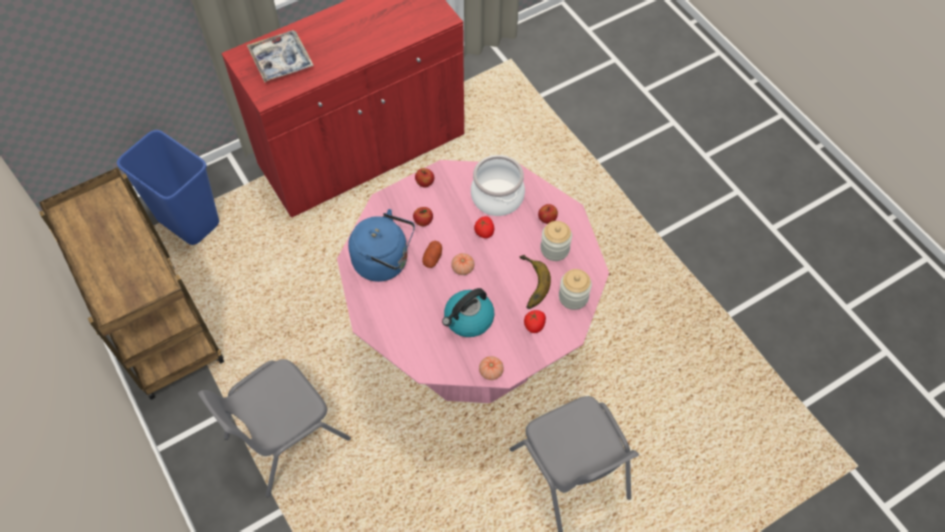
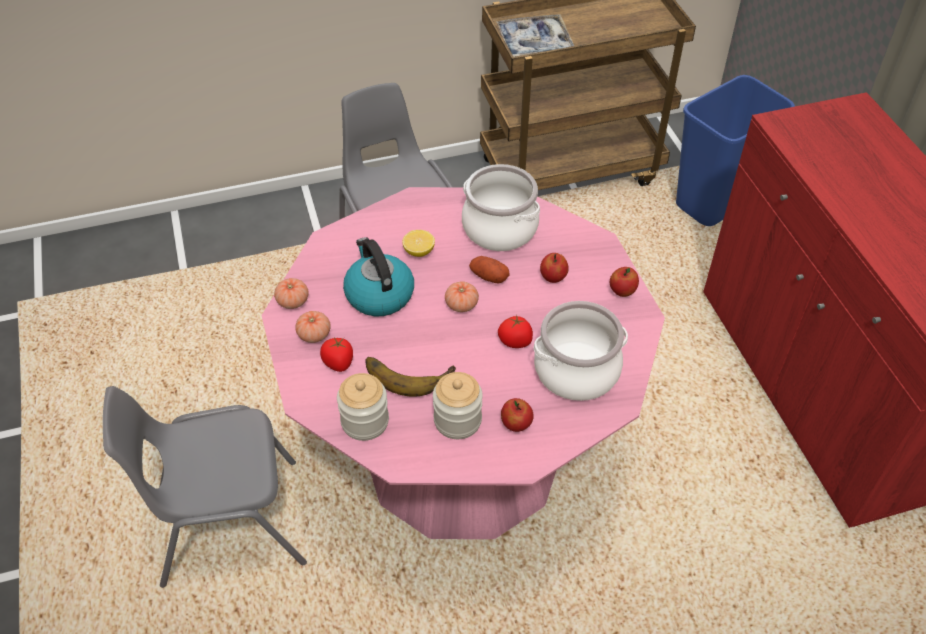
camera: 105 degrees right, 10 degrees down
(281, 61) = (849, 142): tray -> tray (534, 44)
(384, 261) = (499, 229): blue kettle -> cooking pot
(420, 306) = (419, 251): none -> lemon
(516, 348) = (314, 334): none -> tomato

